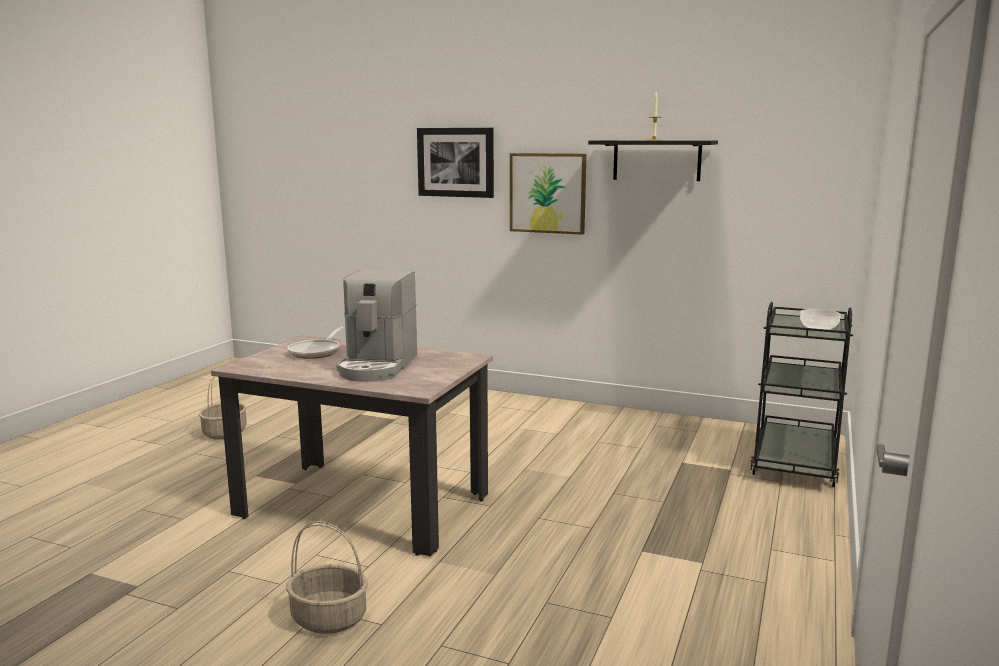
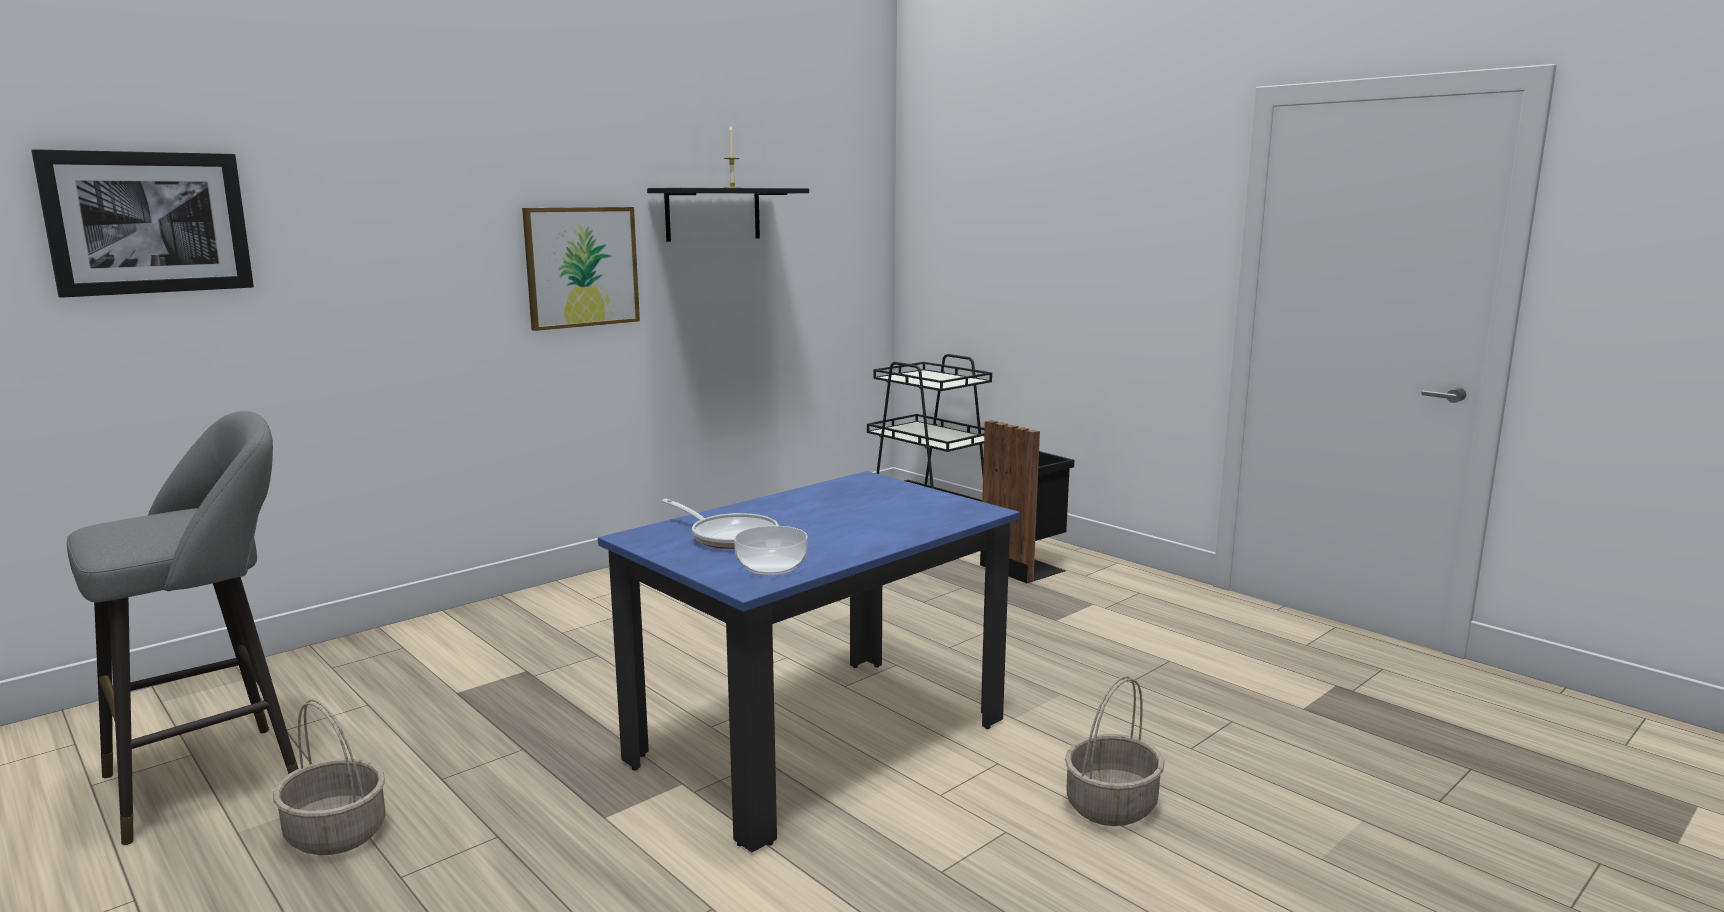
camera: 65 degrees left, 0 degrees up
(261, 402) = (216, 777): none -> grey stool
(363, 505) = (819, 741): beige dining table -> blue dining table
(377, 366) = (856, 516): coffee machine -> none
(456, 162) = (425, 225): picture -> picture (149, 223)
(749, 518) = (1025, 567): none -> black trash can
(818, 328) = (944, 378): bowl -> bowl (772, 566)

